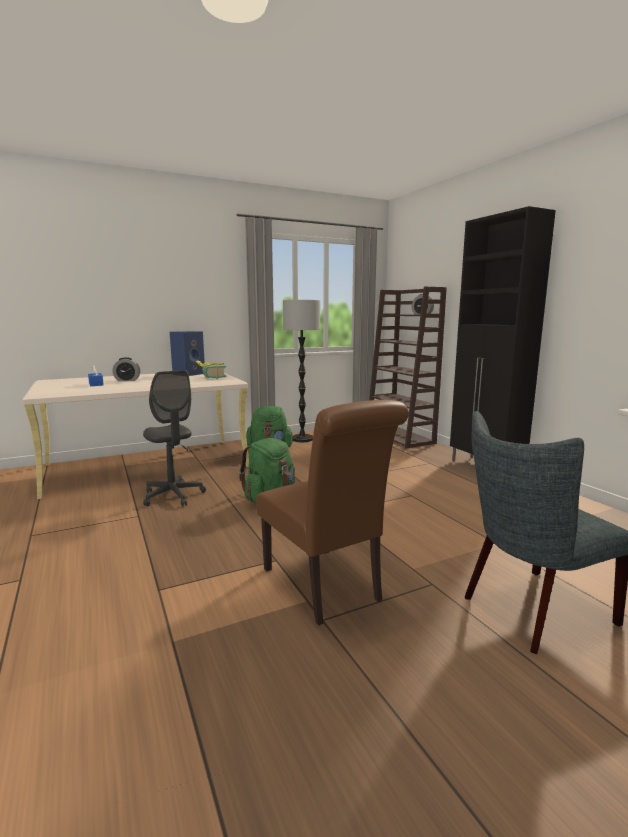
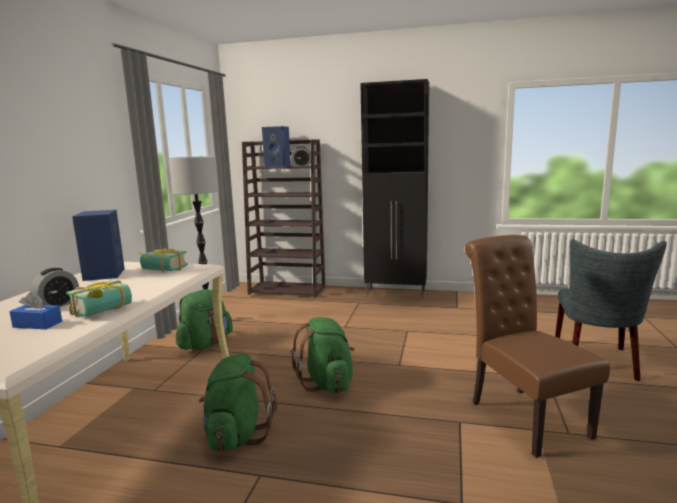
camera: 50 degrees left, 0 degrees up
(125, 386) = (104, 311): none -> book
(173, 496) = (237, 435): grey office chair -> green backpack
(325, 587) = (523, 415): brown chair -> brown chair turned 120 degrees counterclockwise
(406, 314) = (278, 166): none -> blue speaker

